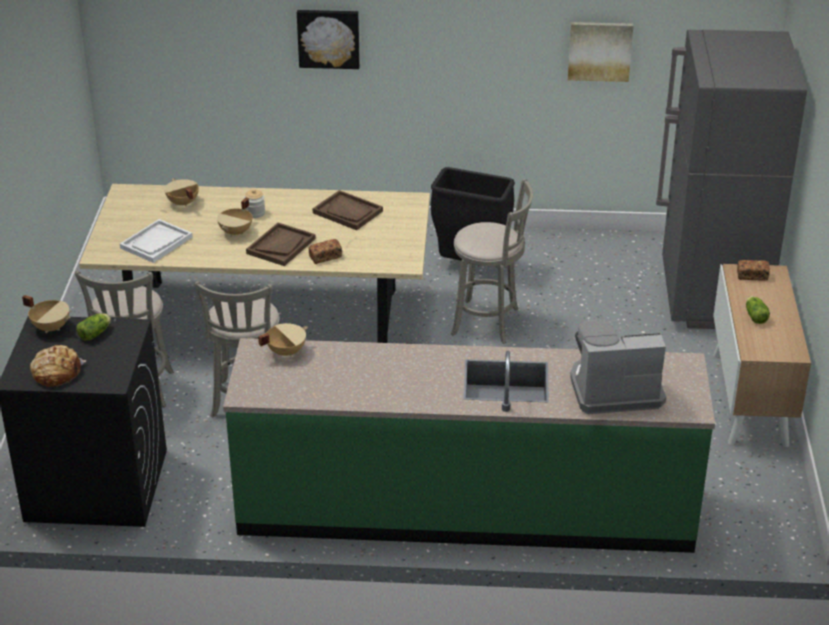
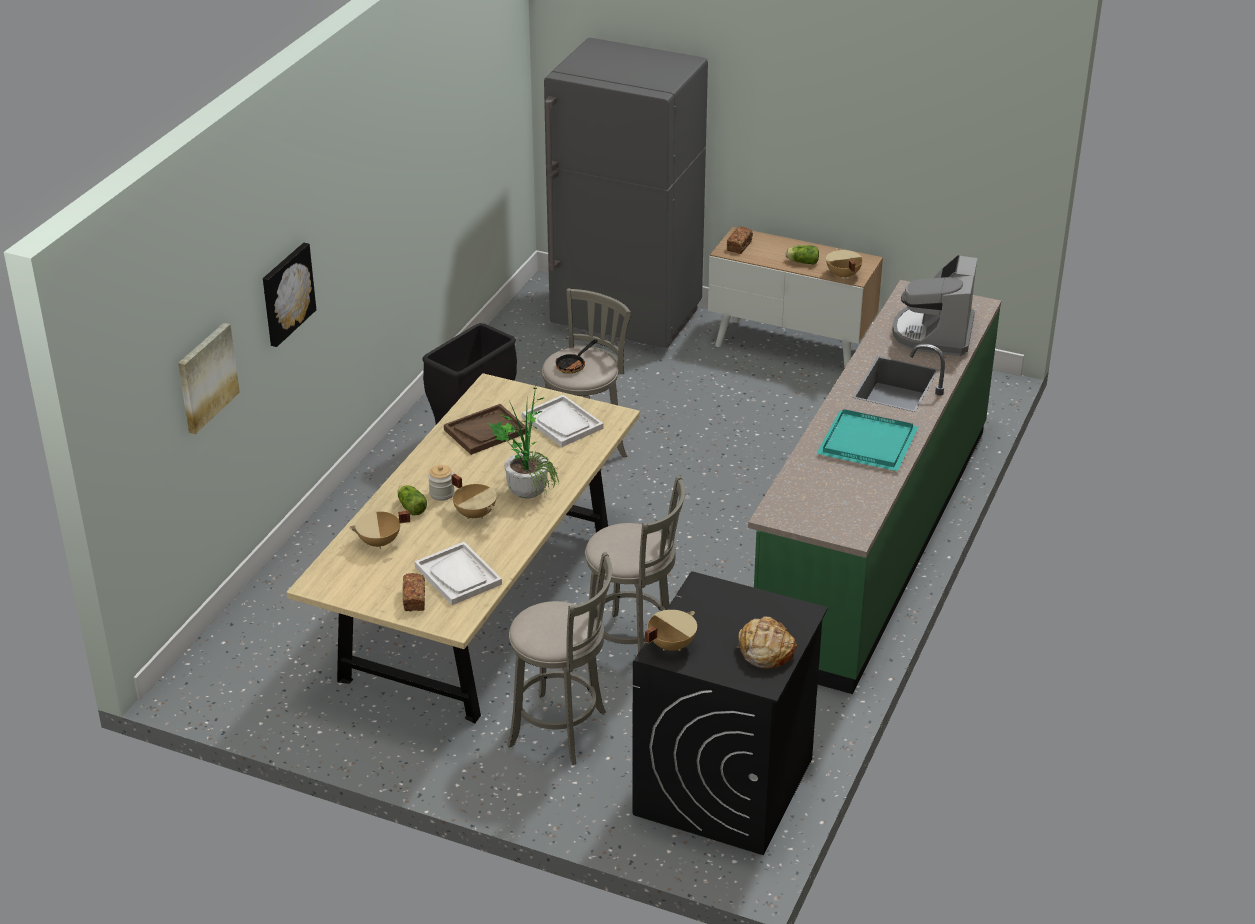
camera: 70 degrees left, 0 degrees up
(96, 333) = (700, 613): lettuce -> lettuce (411, 507)
(281, 246) = (526, 488): brown tray -> potted plant
(285, 351) = (788, 497): beige cooking pot -> beige cooking pot (842, 275)
(325, 257) = (569, 463): bread -> bread (414, 599)
(380, 242) = (562, 423): none -> white tray
(394, 379) = (866, 442): none -> turquoise tray
(481, 234) = (573, 365): none -> frying pan
(600, 51) = (446, 156): picture -> picture (206, 377)

